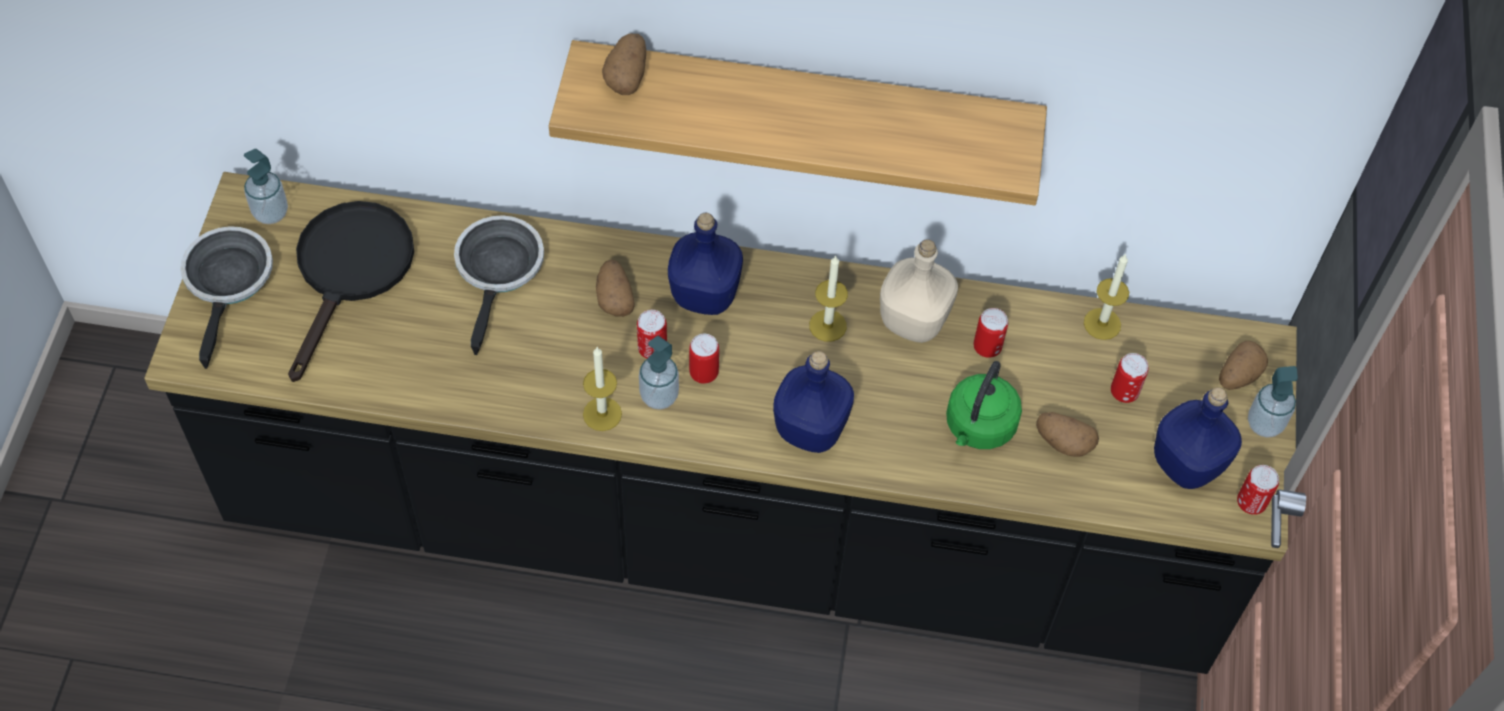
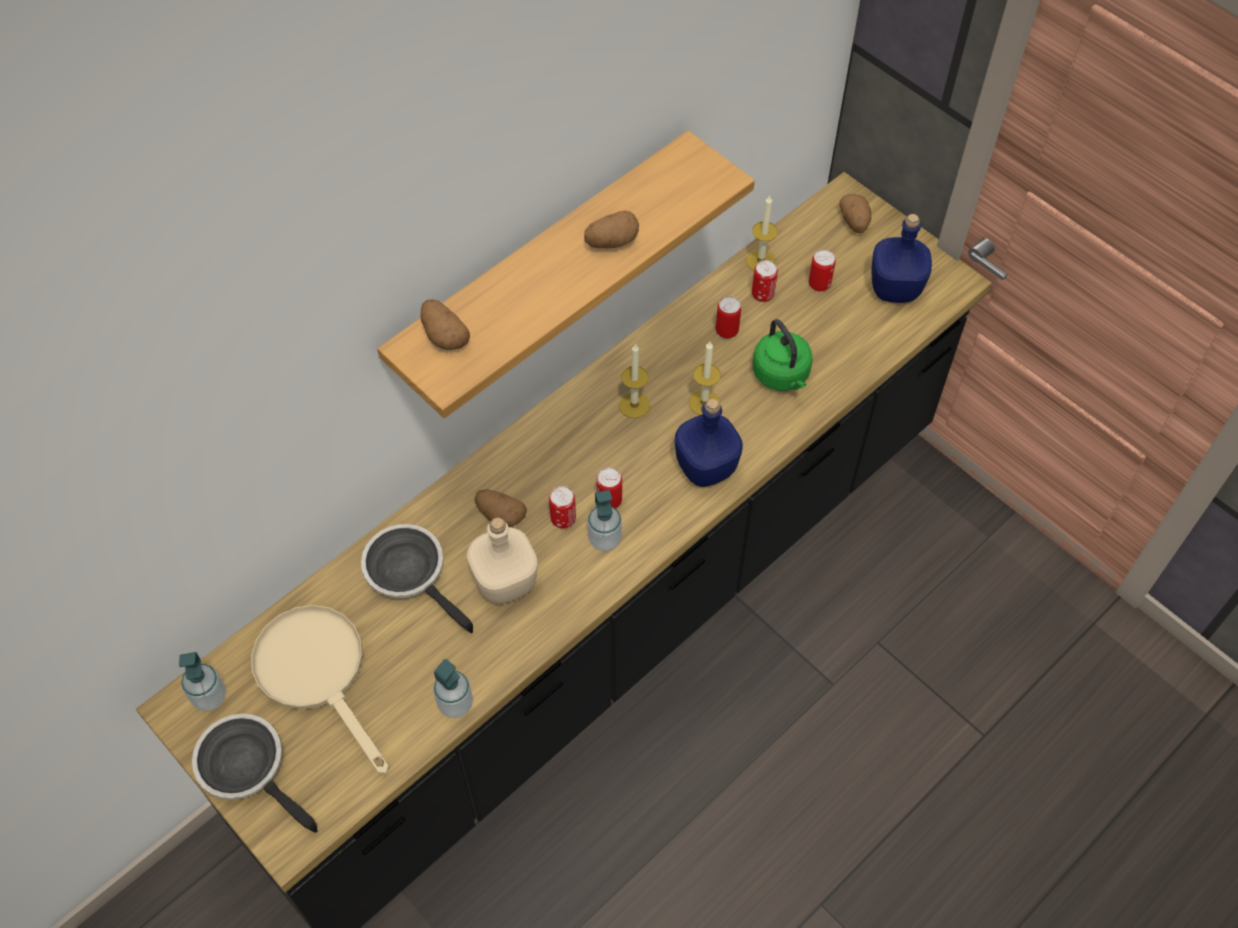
camera: 50 degrees left, 0 degrees up
(350, 272) = (319, 673): black frying pan -> beige frying pan
(602, 414) = (589, 584): candle -> candle (704, 402)
(703, 294) = (545, 460): blue bottle -> none
(913, 322) = (673, 357): beige bottle -> beige bottle (506, 583)
(1063, 442) = (829, 339): potato -> potato (611, 242)
(1250, 503) = (946, 277): can -> can (762, 294)
(1264, 424) = (898, 233): soap dispenser -> soap dispenser (455, 704)

